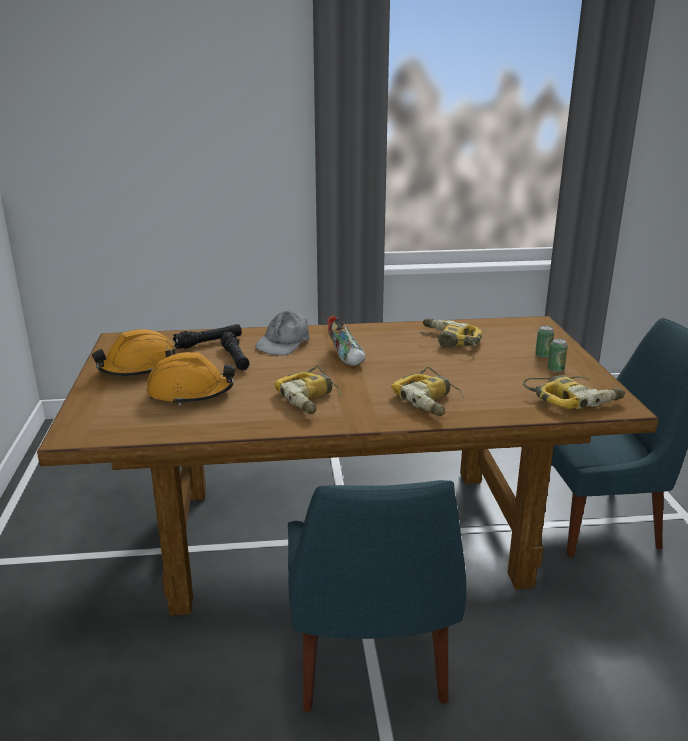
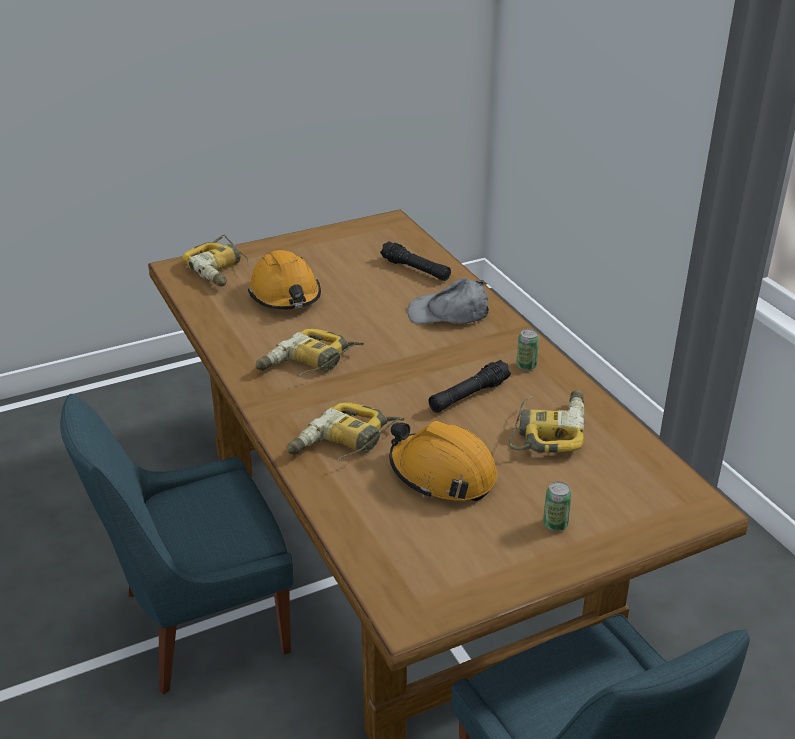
camera: 70 degrees right, 10 degrees up
(138, 368) = (326, 253): orange hard hat -> orange hard hat (442, 474)
(235, 358) = (383, 296): black flashlight -> black flashlight (468, 395)
(347, 356) = (437, 362): shoe -> none
(555, 369) = (507, 541): can -> can (526, 366)
(573, 399) = (411, 564): power drill -> power drill (220, 269)

